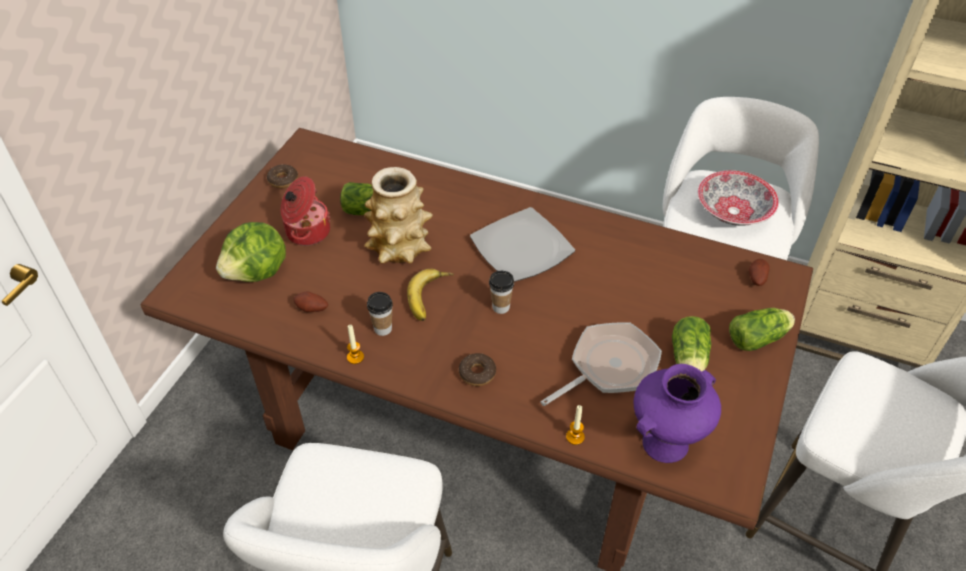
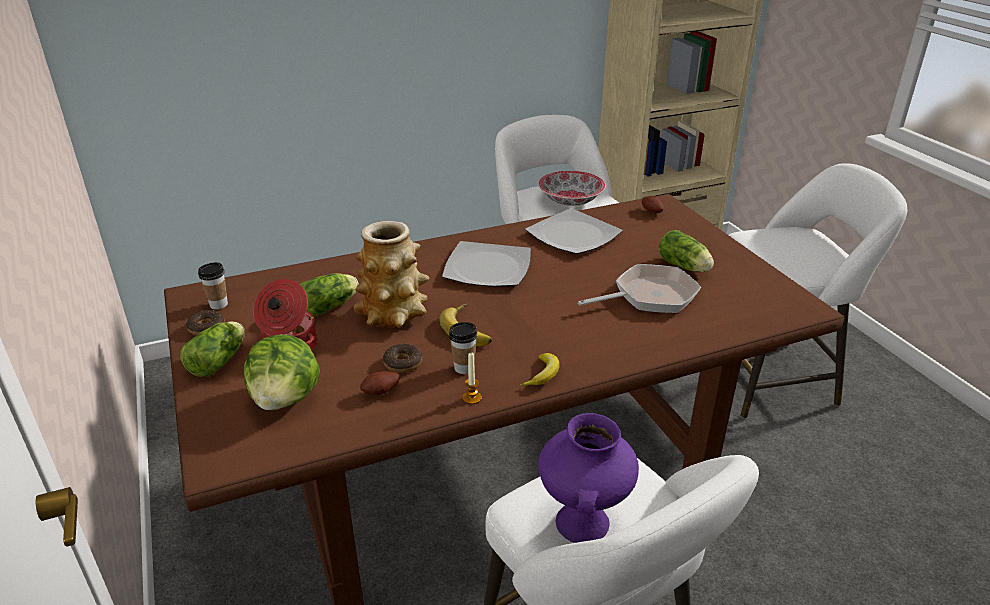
camera: 45 degrees left, 15 degrees down
(423, 375) = (543, 375): none -> banana
(477, 373) = (577, 350): donut -> donut (403, 363)
(501, 307) = (529, 306): cup -> cup (218, 304)
(575, 437) = (694, 342): candle -> none
(608, 367) = (649, 296): frying pan -> frying pan turned 60 degrees clockwise
(641, 259) = (573, 235): none -> plate
(665, 444) = (745, 313): purple vase -> purple vase (583, 524)
(759, 338) = (700, 236): lettuce -> lettuce (220, 360)

